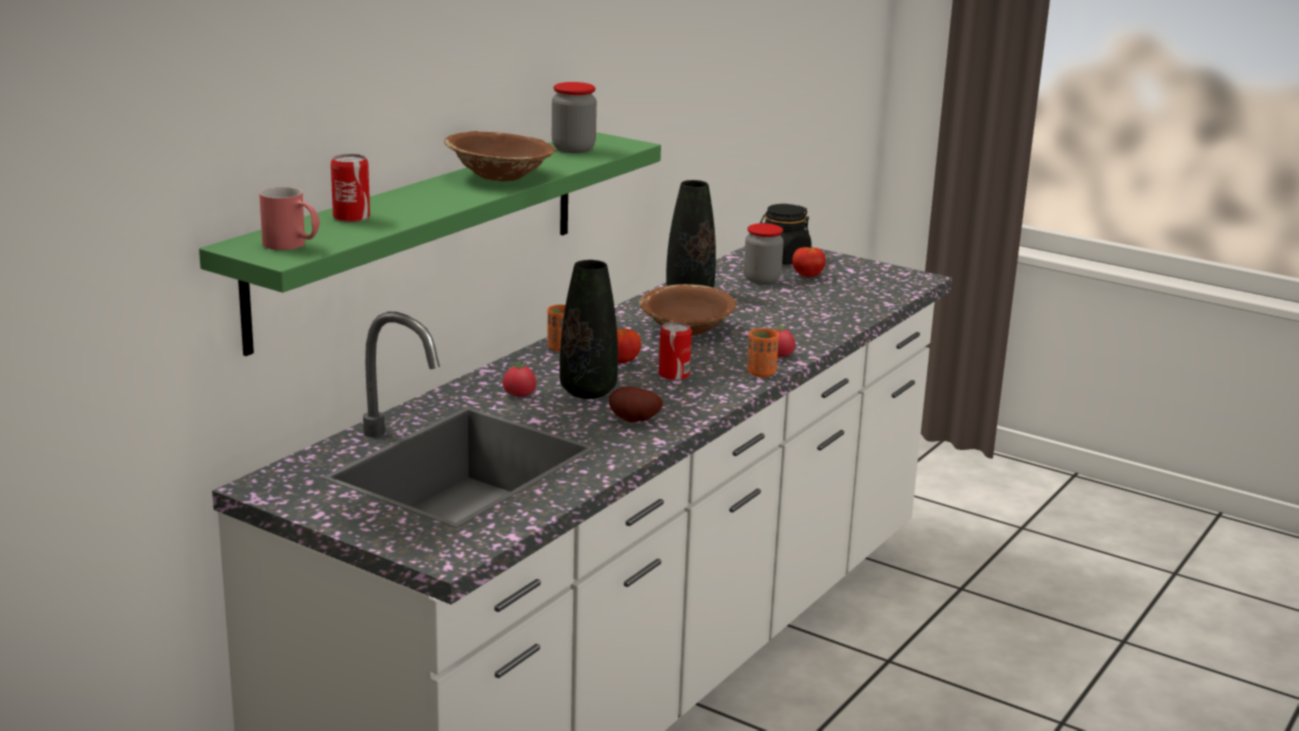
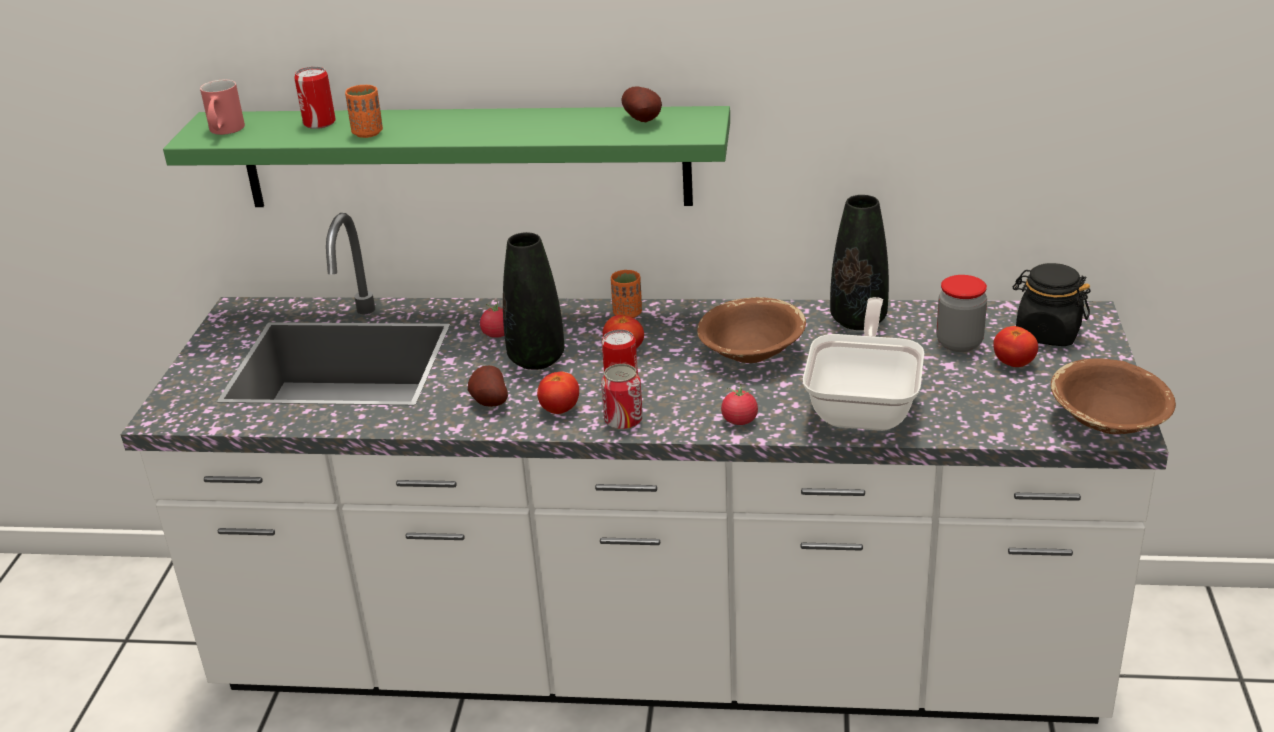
camera: 65 degrees right, 10 degrees up
(500, 176) = (505, 126): brown bowl -> brown bowl (1108, 422)
(573, 149) = (643, 120): jar -> potato
(682, 401) = (560, 409): none -> tomato
(730, 387) = (623, 421): none -> can
(761, 373) = (679, 426): orange cup -> orange cup (368, 133)
(806, 321) = (865, 405): none -> frying pan

